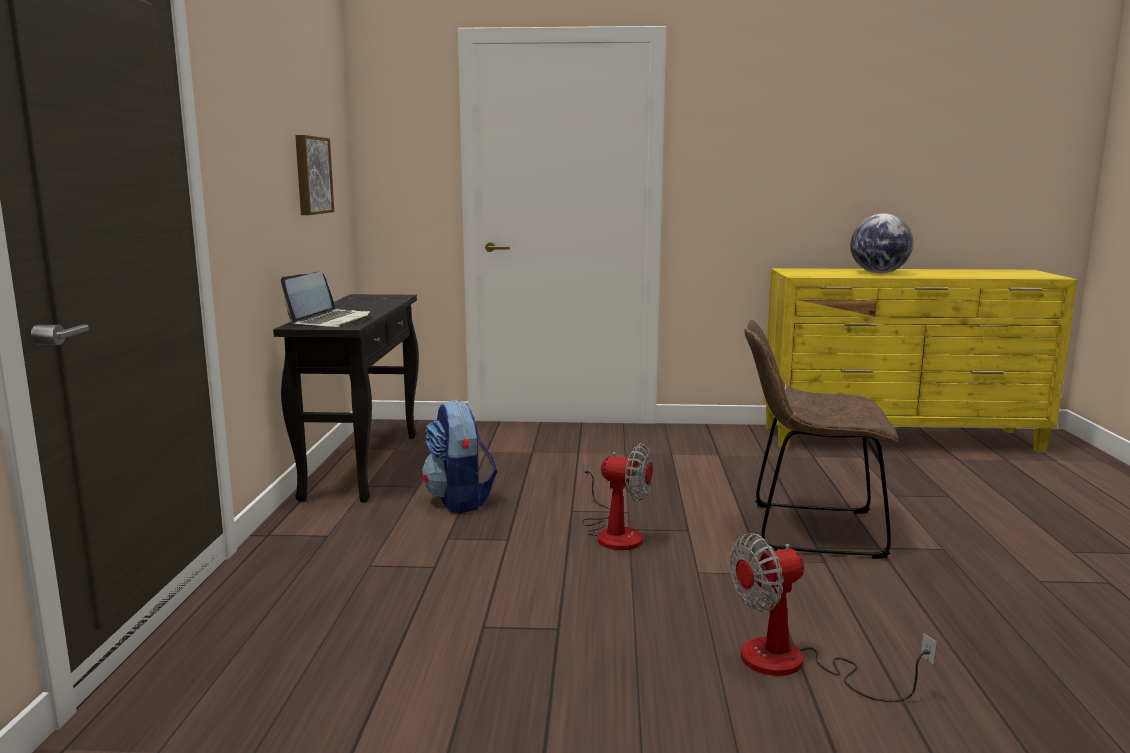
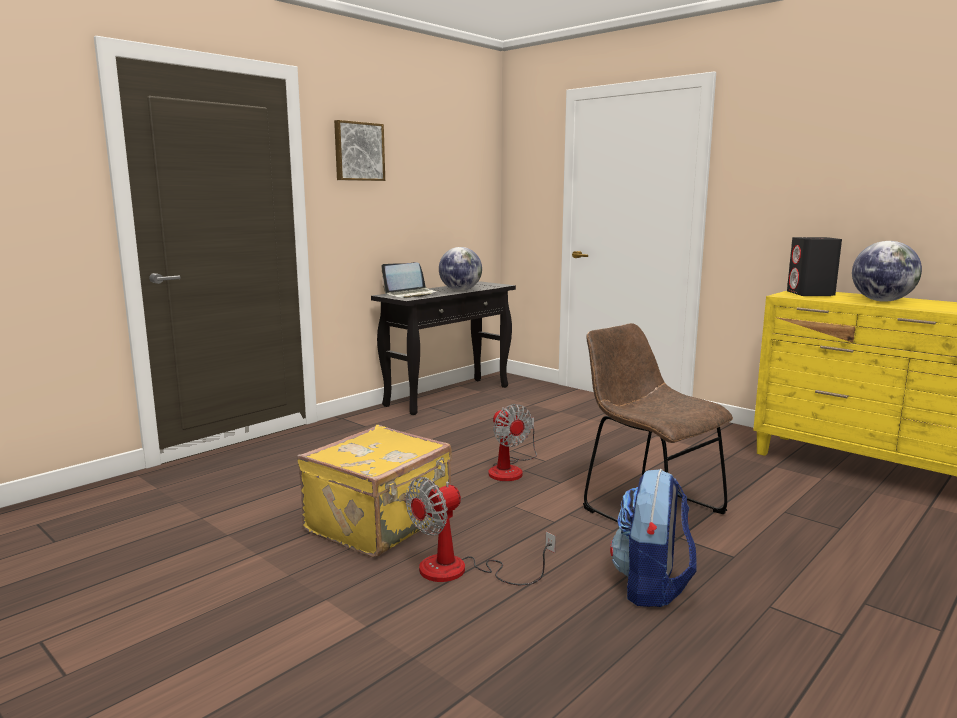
camera: 40 degrees right, 0 degrees up
(311, 175) = (439, 200): picture -> picture (358, 151)
(374, 308) = (460, 290): none -> globe
(459, 501) = (460, 427): backpack -> backpack (651, 586)
(612, 652) = (381, 524): none -> yellow suitcase
(795, 665) = (460, 571): fan -> fan turned 60 degrees counterclockwise
(808, 272) = (810, 294): none -> black speaker

